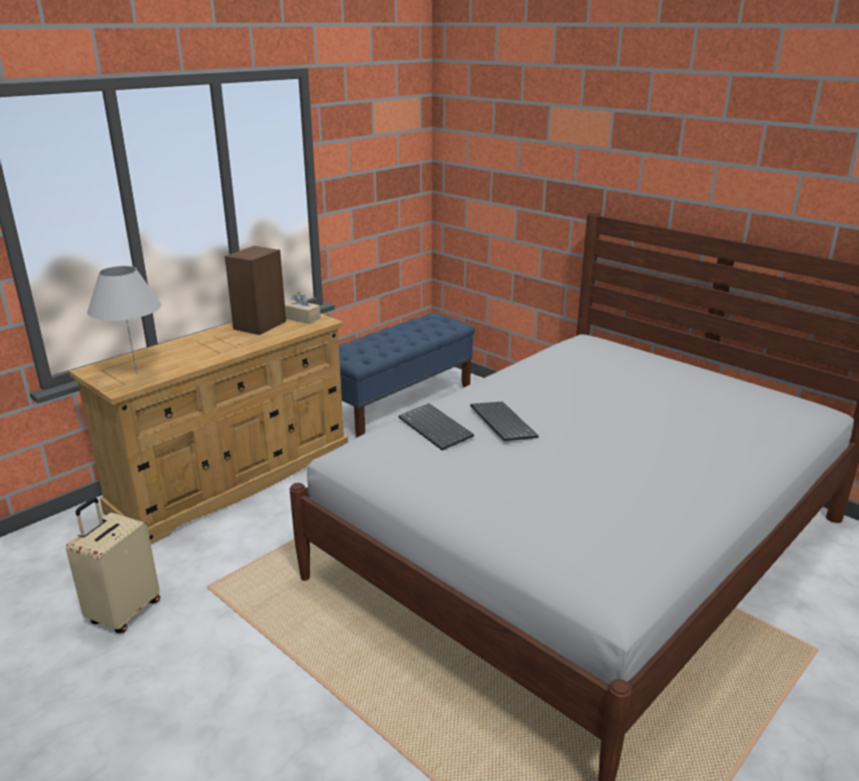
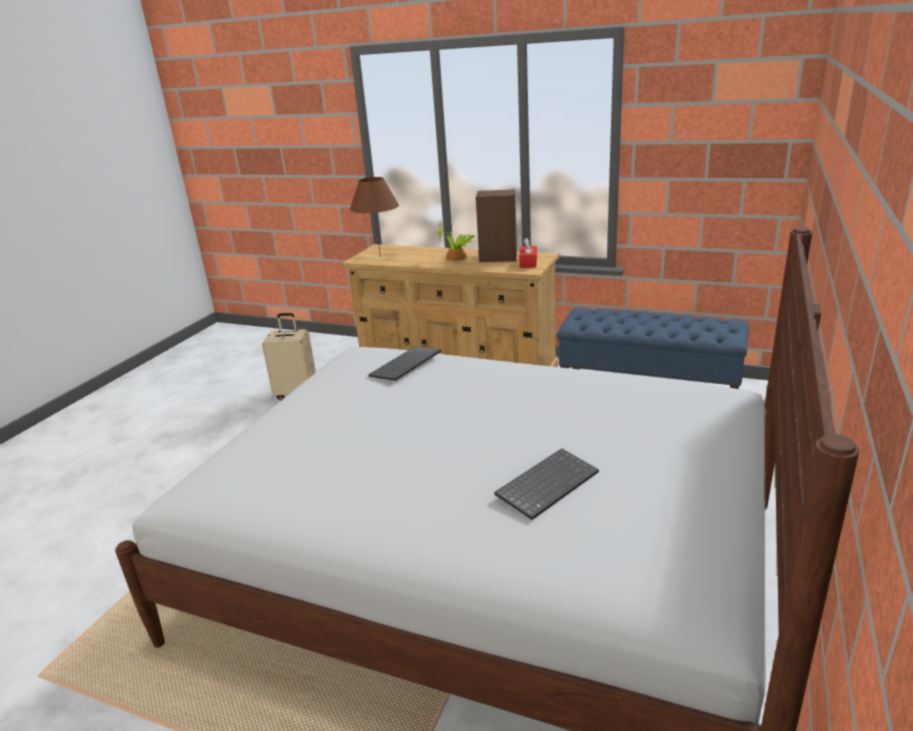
camera: 70 degrees right, 0 degrees up
(136, 374) = (380, 257): white table lamp -> brown table lamp
(225, 340) = (457, 257): none -> potted plant
(302, 318) = (528, 263): beige tissue box -> red tissue box
(501, 422) = (436, 387): keyboard -> keyboard (547, 483)

